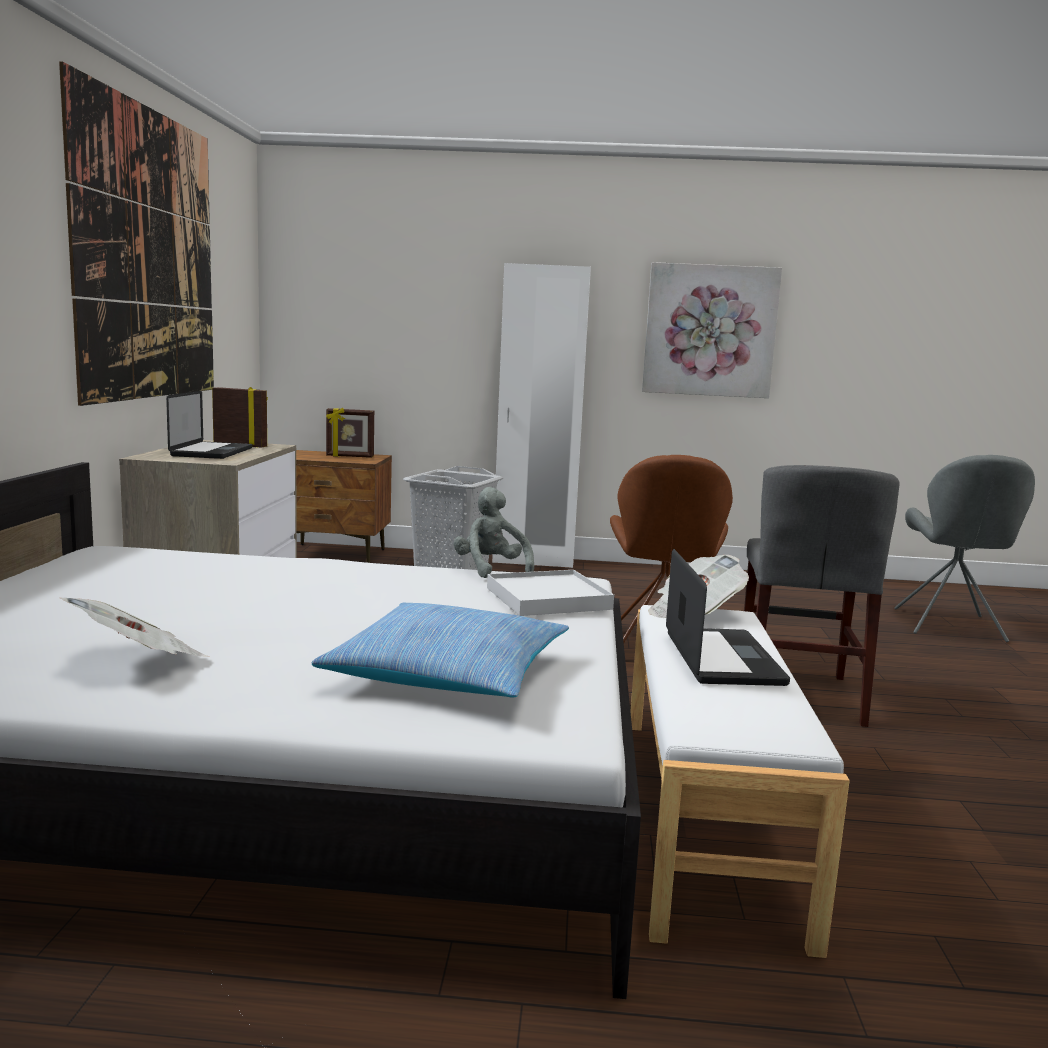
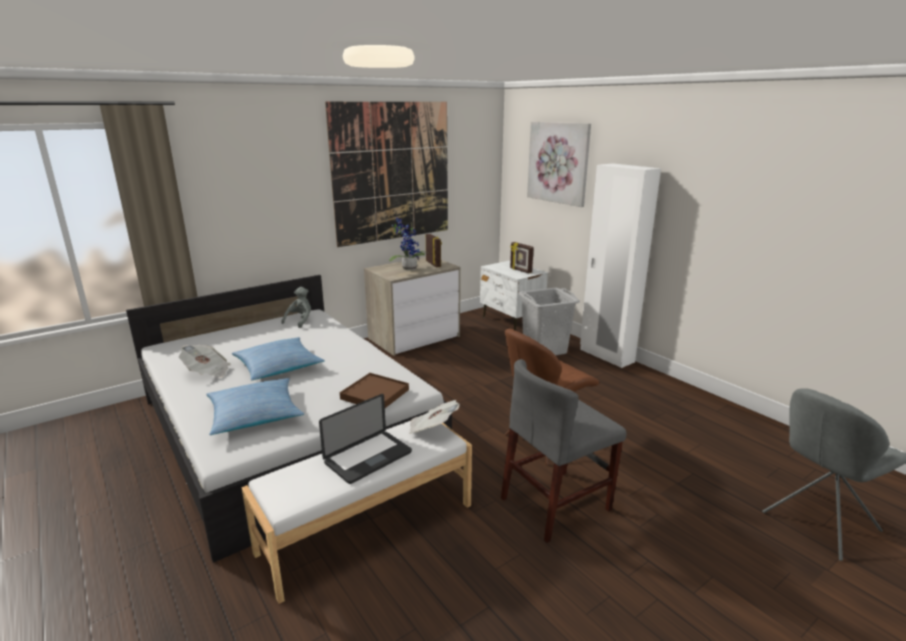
camera: 50 degrees right, 10 degrees up
(212, 452) = (408, 268): laptop -> potted plant
(280, 616) = (278, 366): none -> pillow
(334, 554) = (511, 321): brown nightstand -> white nightstand
(491, 569) = (403, 368): grey plush toy -> grey plush toy (300, 321)
(547, 598) = (374, 394): white tray -> brown tray
(710, 331) = (742, 221): picture -> picture (558, 163)

